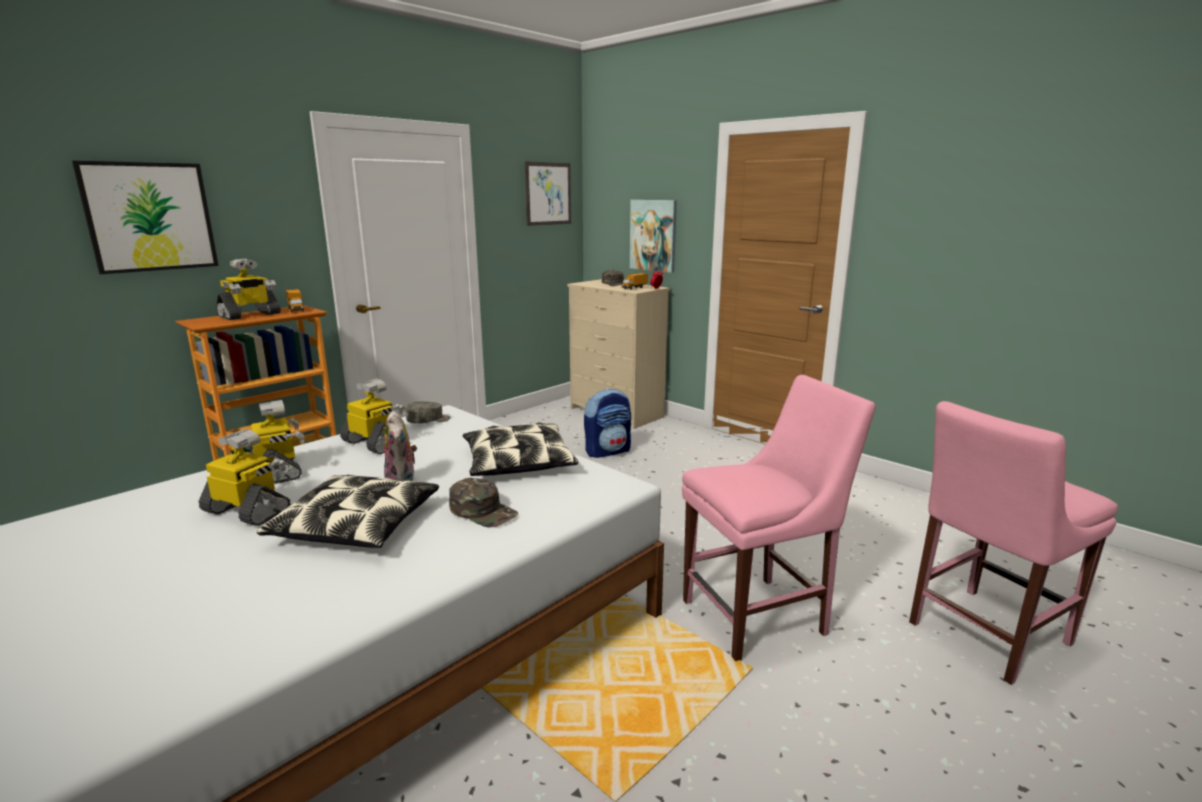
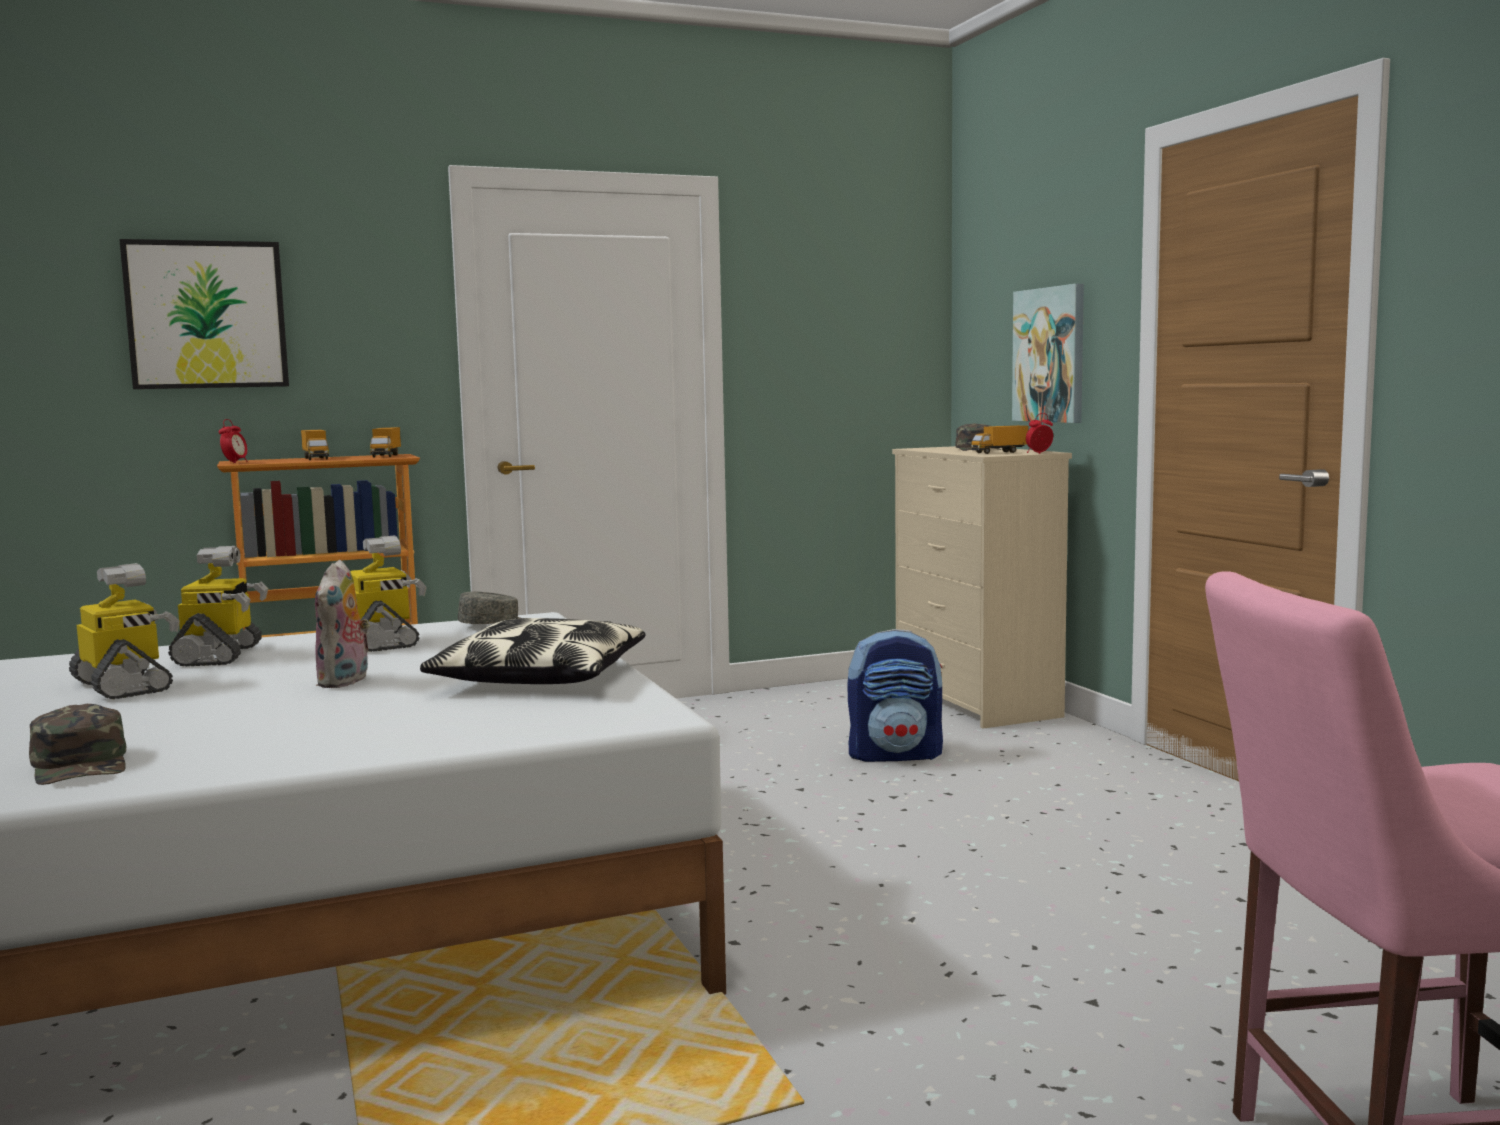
camera: 25 degrees right, 10 degrees down
(199, 324) = (235, 463): none -> alarm clock
(250, 315) = (316, 458): toy robot -> toy truck
(357, 525) = (219, 713): pillow -> none
(483, 511) = (398, 719): green cap -> green cap (81, 764)
(548, 194) = (874, 291): picture -> none
(760, 616) = (911, 1033): pink chair -> none

